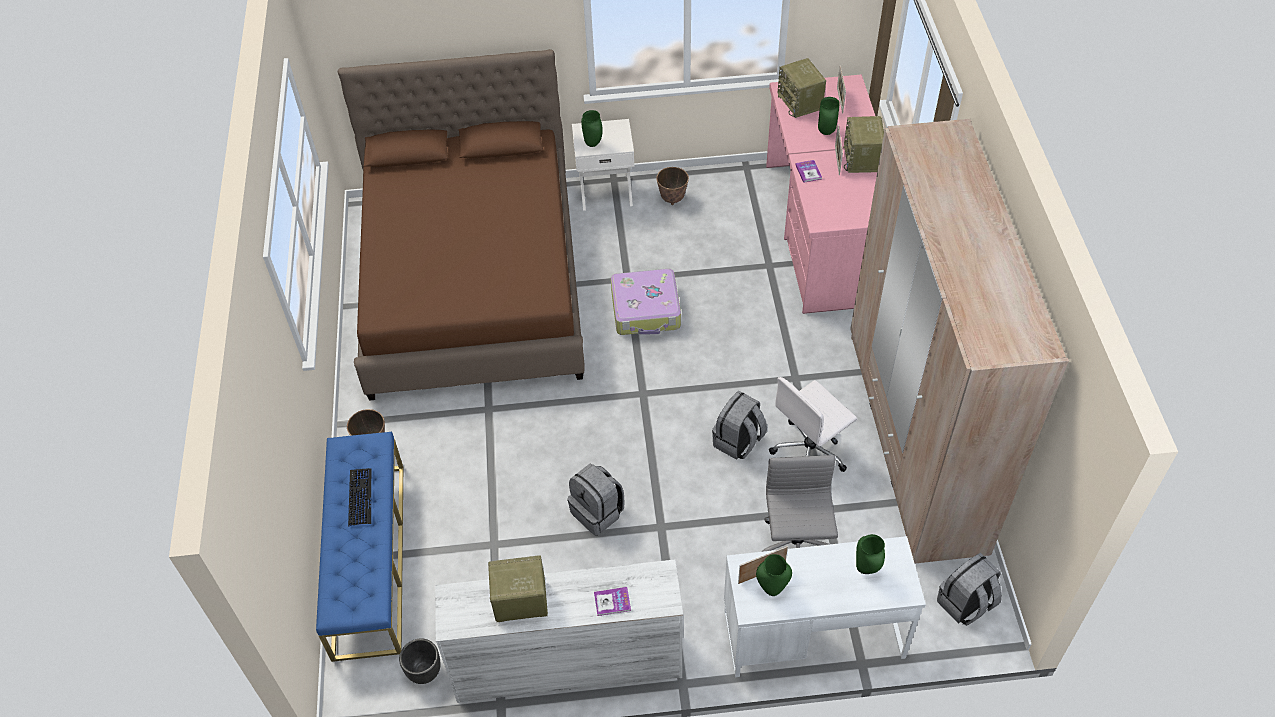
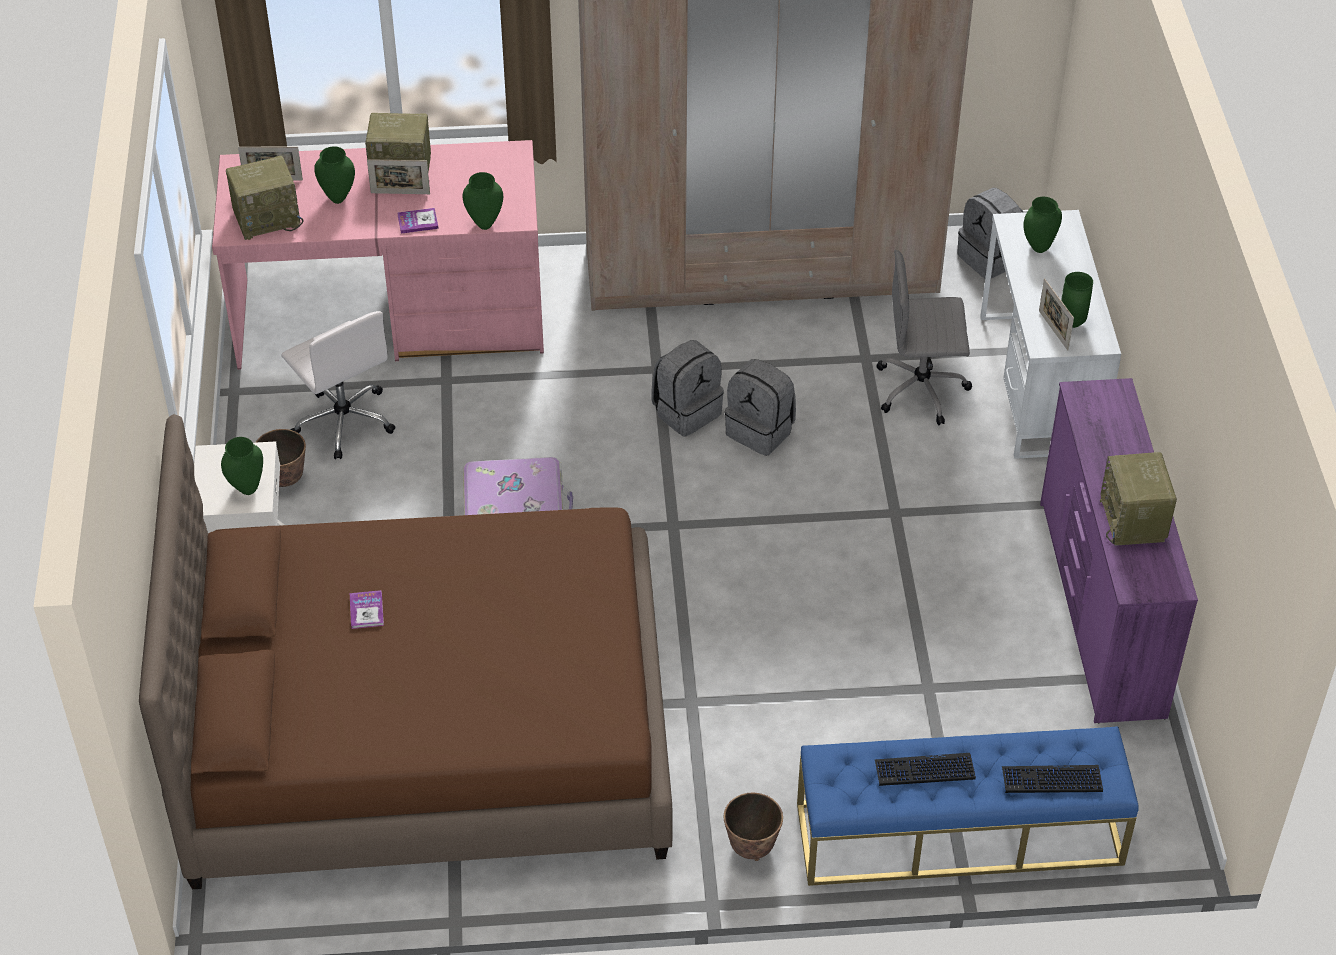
camera: 90 degrees left, 5 degrees down
(342, 573) = (1051, 780): none -> keyboard
(424, 671) = (1126, 756): black planter -> none
(567, 663) = (1099, 608): white dresser -> purple dresser
(598, 512) = (874, 576): grey backpack -> grey backpack (686, 411)
(612, 602) = (1123, 437): book -> book (366, 610)
(810, 205) = (484, 225): none -> green vase
(810, 451) = (777, 365): white office chair -> white office chair (343, 421)

